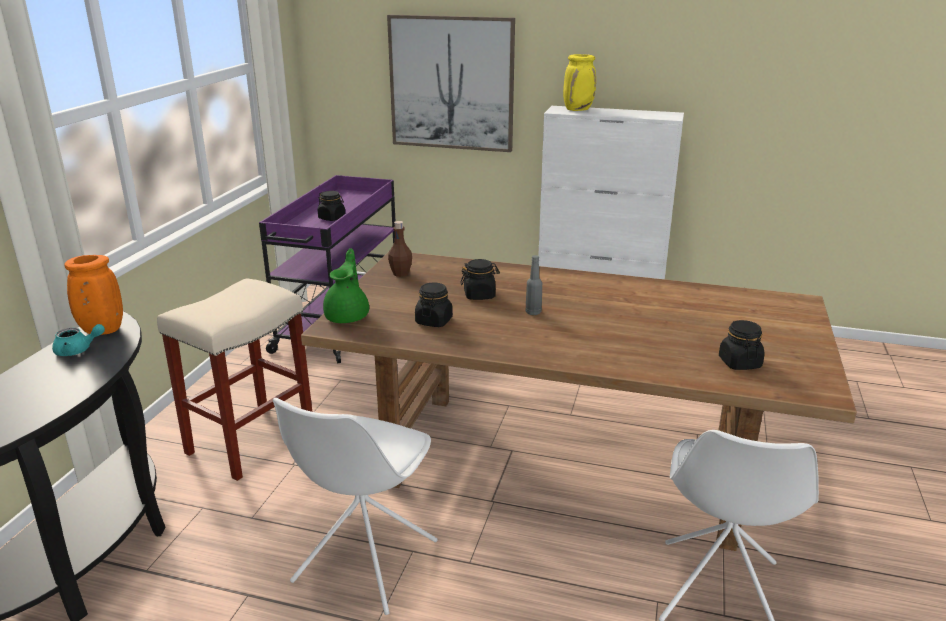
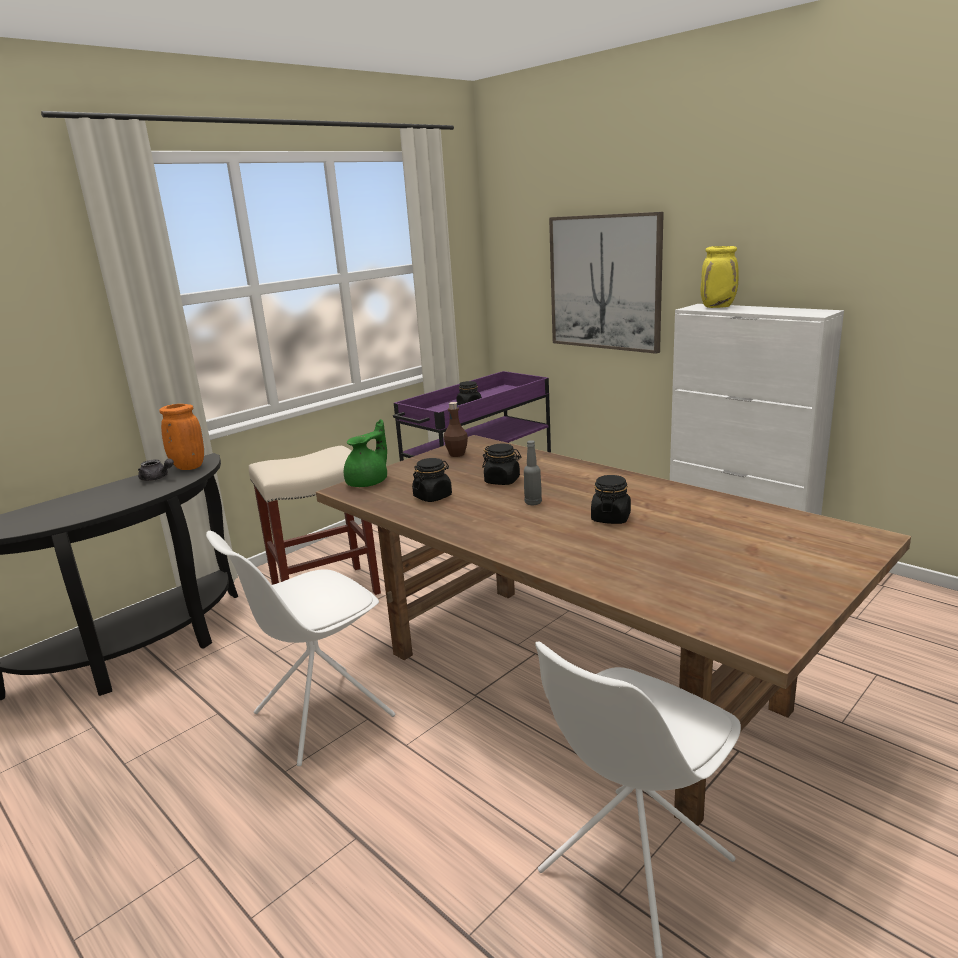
camera: 30 degrees right, 5 degrees down
(78, 350) = (157, 478): turquoise teapot -> grey teapot
(739, 362) = (697, 588): black jar -> black jar (610, 518)

